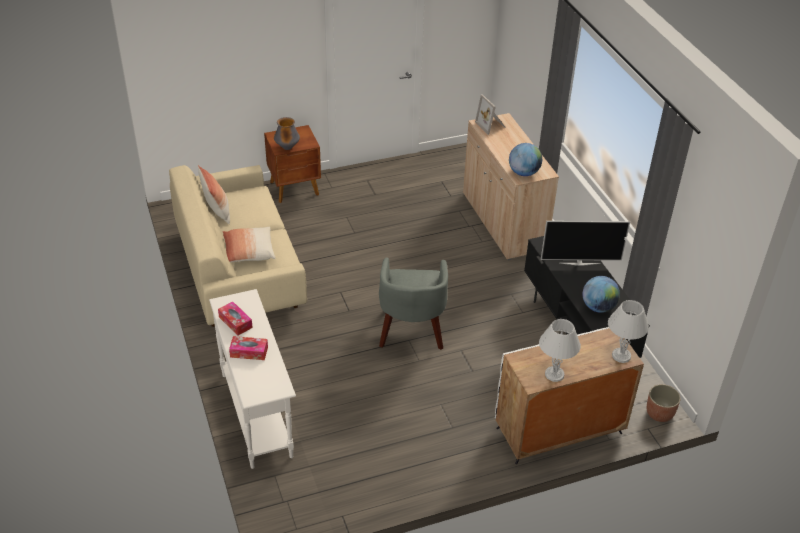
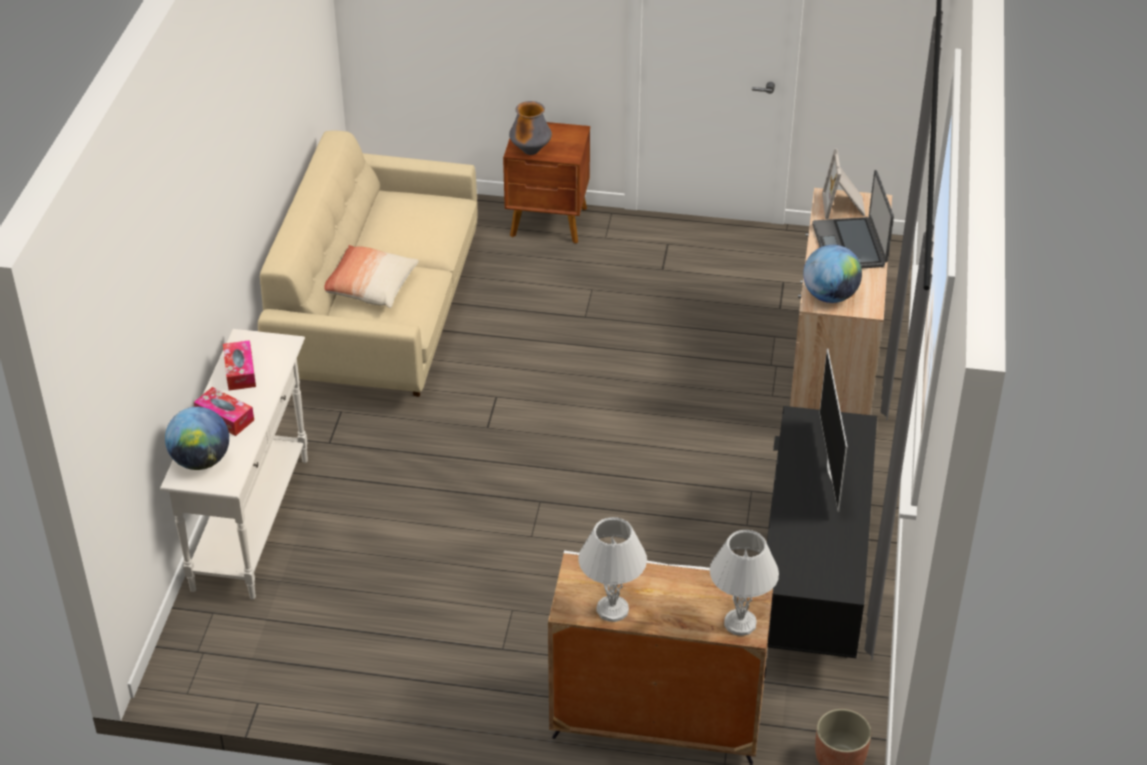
camera: 30 degrees right, 0 degrees up
(217, 211) = (373, 216): pillow -> none
(411, 331) = (554, 490): grey armchair -> none
(511, 144) = (850, 245): none -> laptop
(579, 263) = (834, 469): television -> television turned 60 degrees clockwise
(598, 307) = (804, 547): globe -> globe (201, 461)

